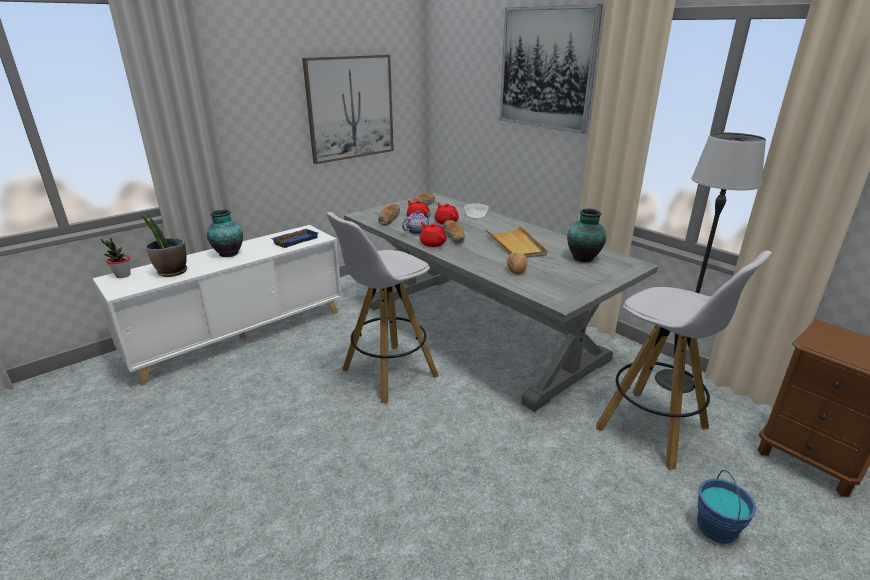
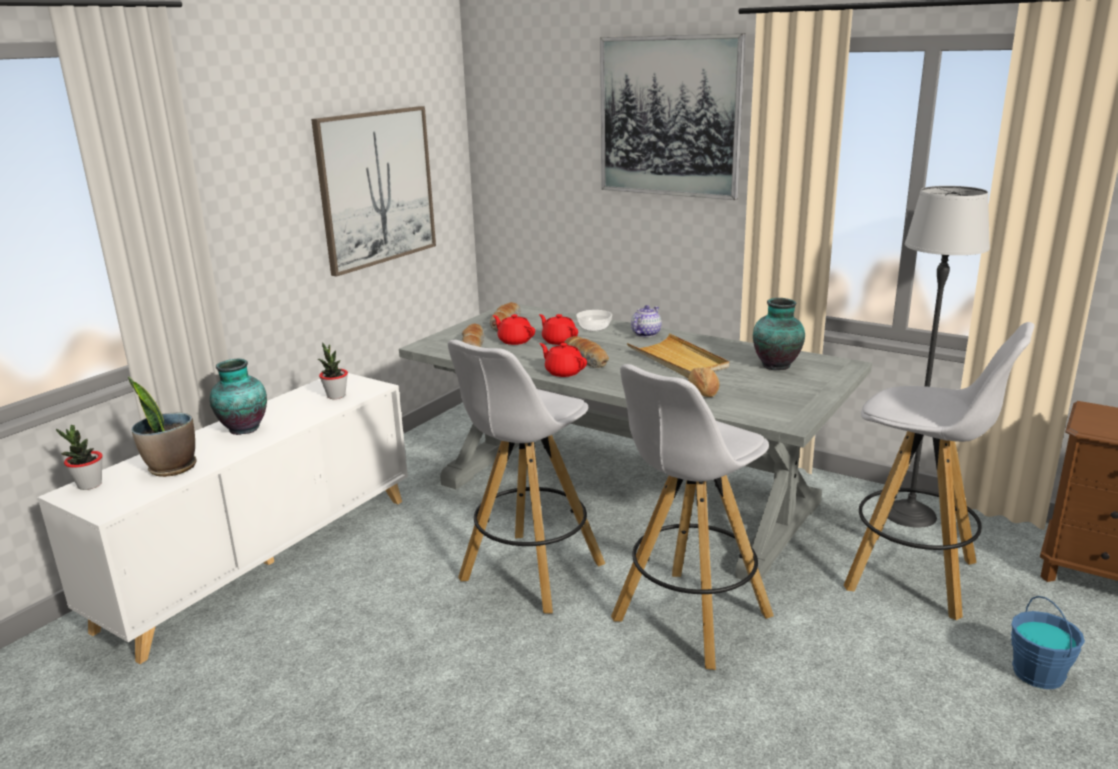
camera: 15 degrees left, 5 degrees down
(295, 240) = (336, 396): blue tray -> potted plant
(417, 231) = (528, 358): teapot -> teapot (645, 334)
(473, 427) = (690, 619): none -> white stool

